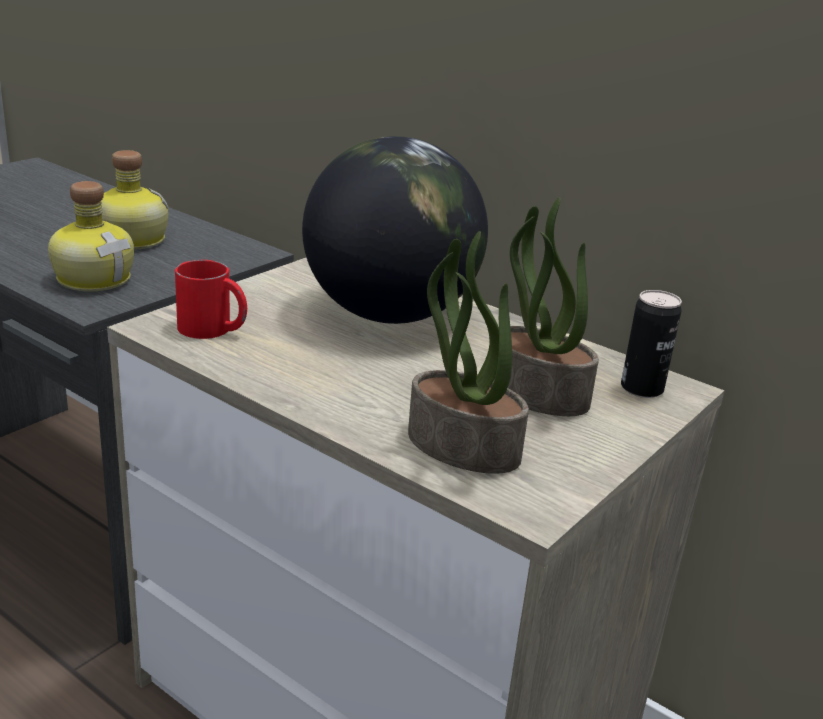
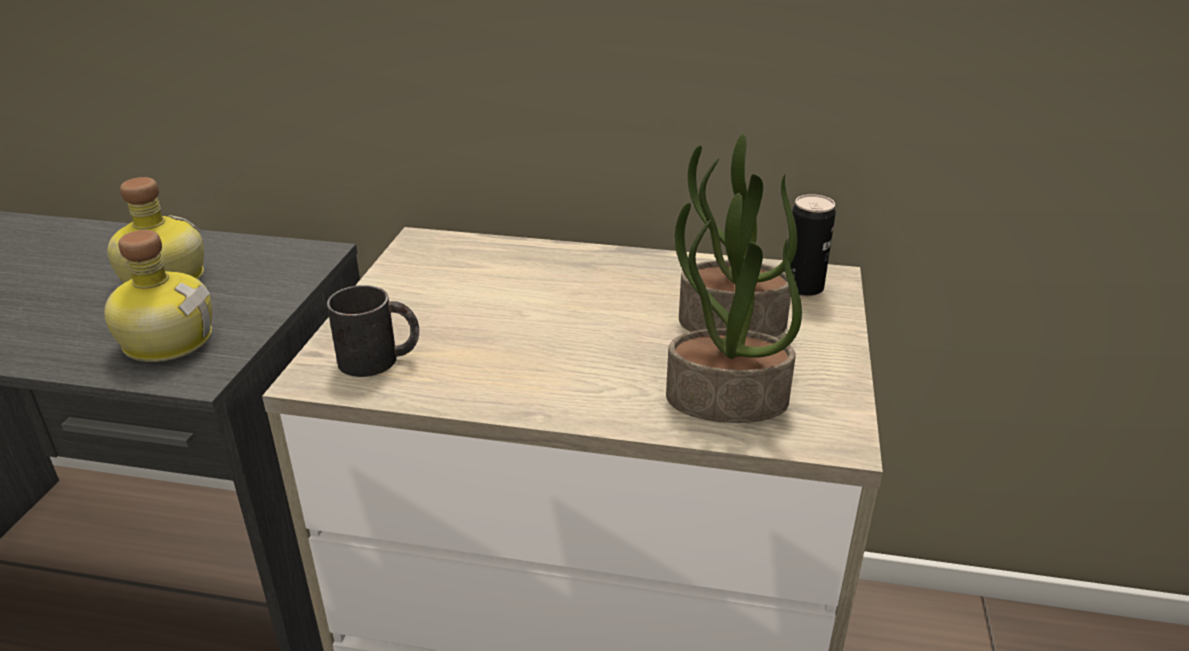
camera: 25 degrees left, 5 degrees up
(213, 329) = (380, 359): red mug -> black mug
(390, 315) = (531, 284): globe -> none

